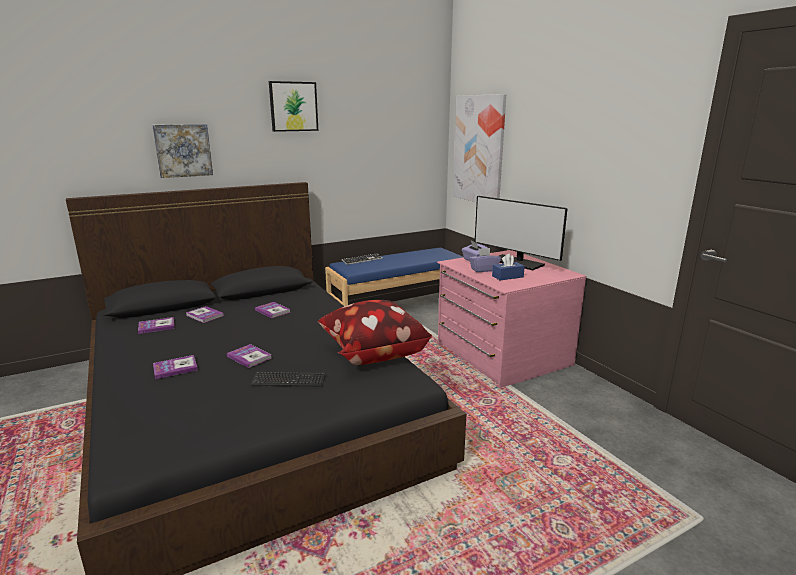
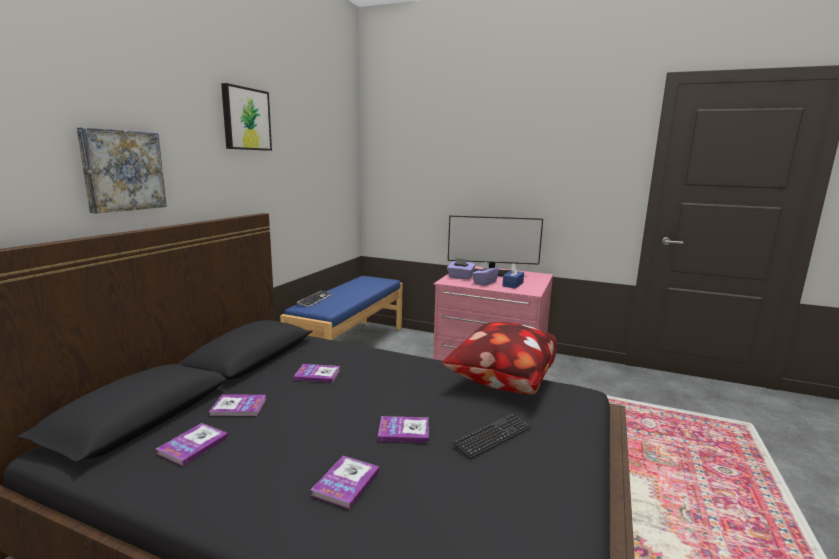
camera: 40 degrees left, 5 degrees down
(479, 149) = (408, 175): picture -> none

